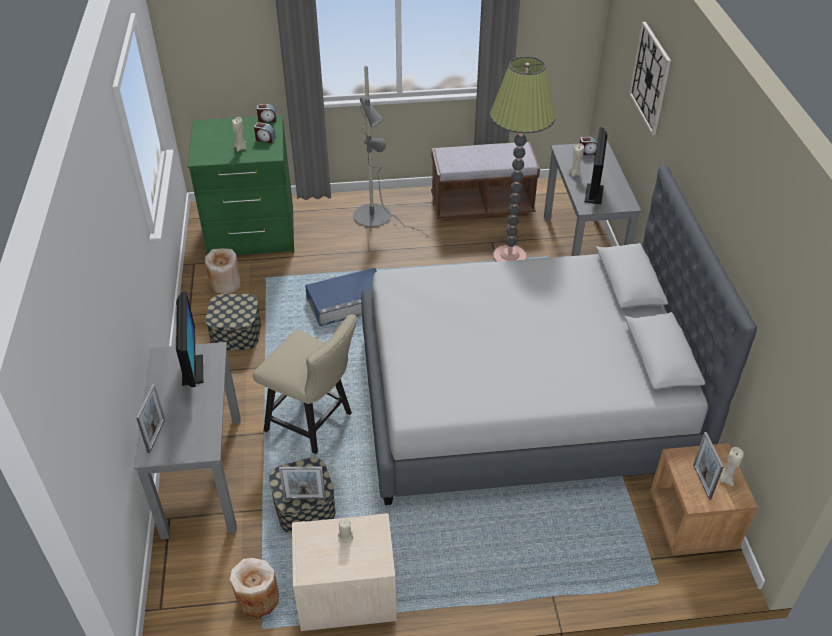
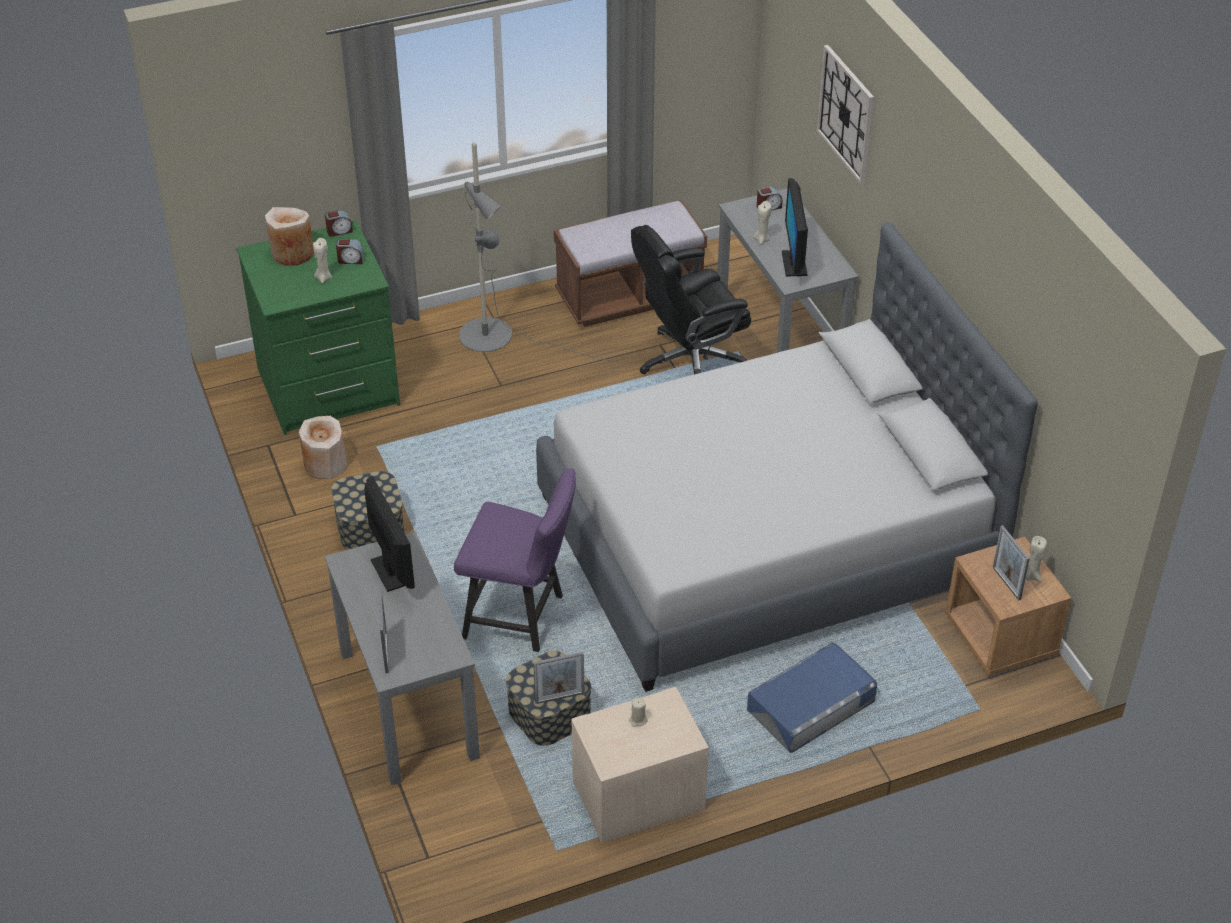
camera: 15 degrees left, 0 degrees up
(258, 599) = (538, 822): beige vase -> beige vase (292, 253)
(314, 423) = (521, 617): beige chair -> purple chair
(348, 303) = (501, 460): blue storage box -> blue storage box (811, 706)
(509, 257) = (690, 362): floor lamp -> black office chair

